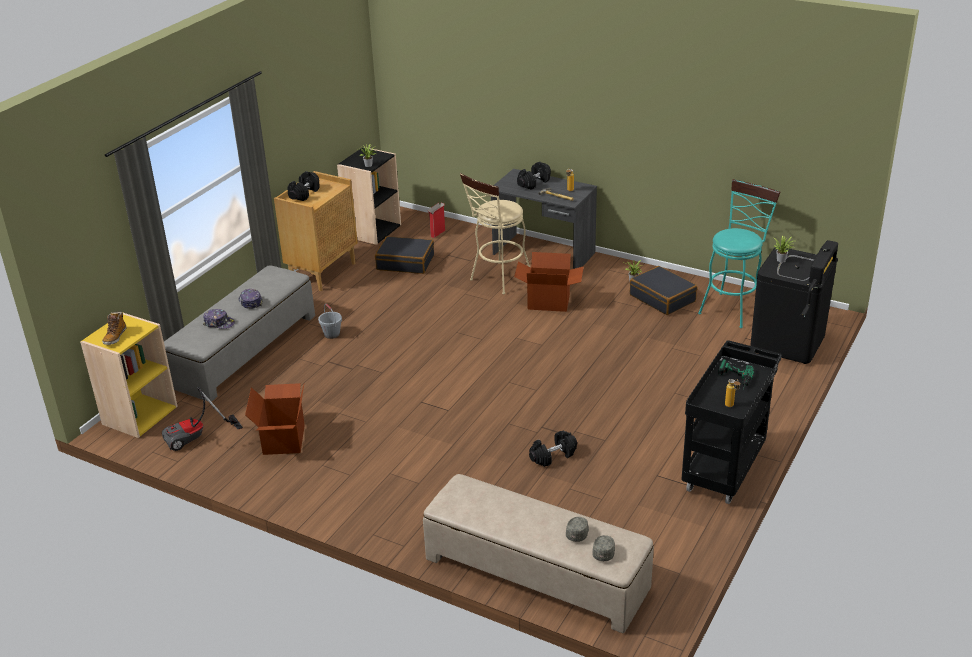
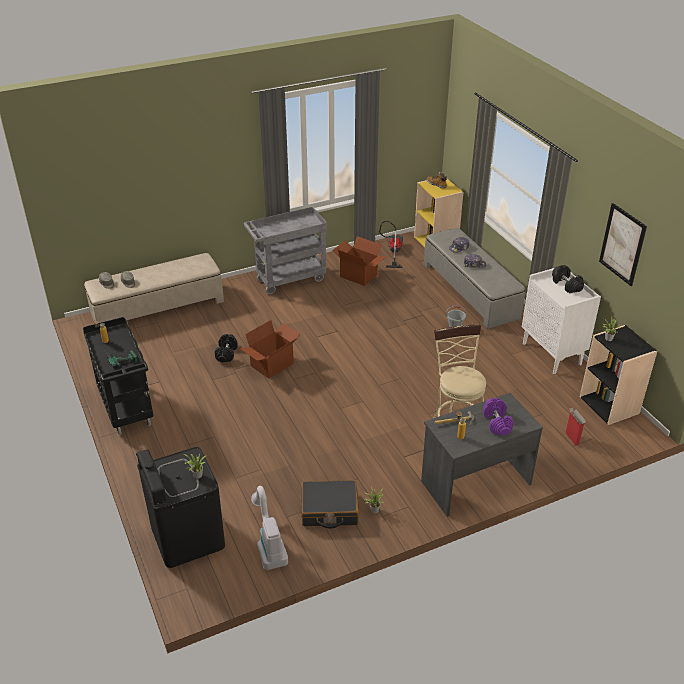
camera: 125 degrees right, 5 degrees up
(307, 103) = (622, 244): none -> picture
(323, 272) = (552, 354): brown cabinet -> white cabinet
(354, 489) = (288, 281): none -> grey cart
(405, 262) = (532, 398): black suitcase -> none
(534, 183) = (497, 423): black dumbbell -> purple dumbbell
(549, 301) = (394, 442): cardboard box -> cardboard box (272, 365)
(733, 307) = (268, 544): turquoise stool -> vacuum cleaner

